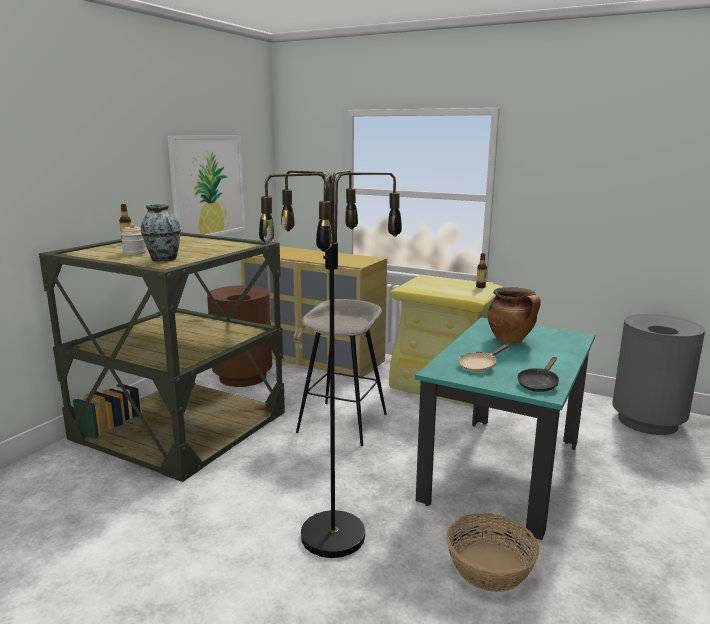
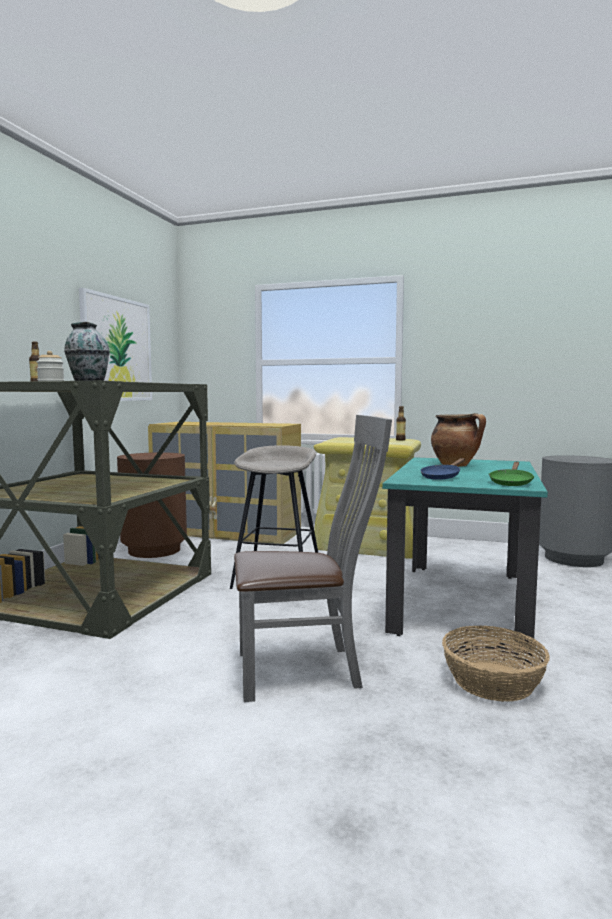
camera: 10 degrees left, 10 degrees down
(332, 535) = (306, 670): floor lamp -> grey chair
(479, 366) = (442, 477): beige frying pan -> blue frying pan
(538, 384) = (511, 483): black frying pan -> green frying pan

